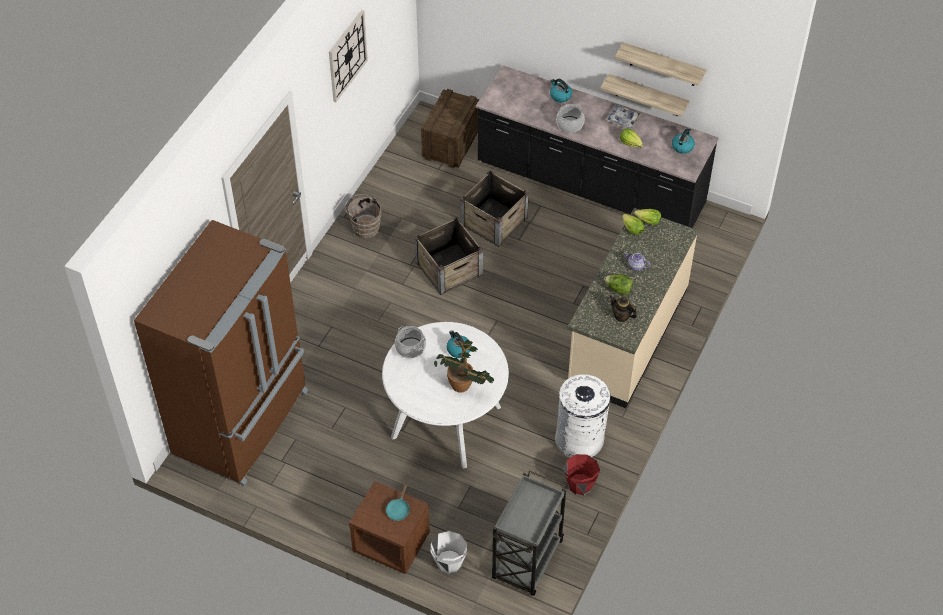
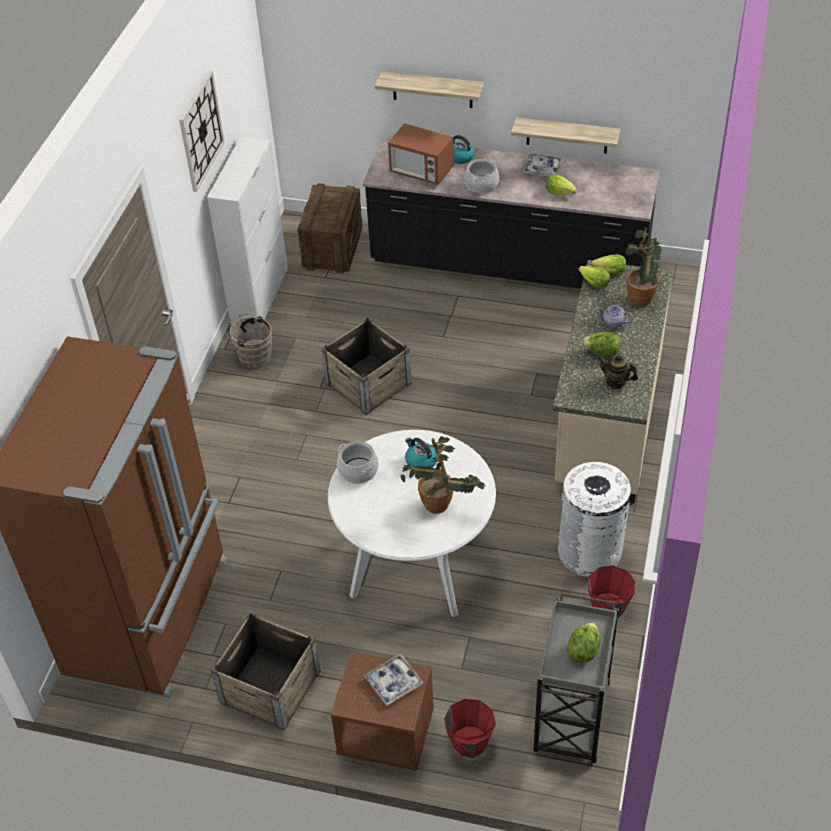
camera: 10 degrees left, 5 degrees down
(382, 176) = (260, 297): none -> white cabinet
(398, 509) = (393, 682): turquoise frying pan -> tray
(449, 562) = (469, 743): white bucket -> red bucket
(494, 221) = (408, 322): crate -> crate (270, 687)
(525, 103) = (421, 171): none -> microwave
(532, 515) = (583, 650): none -> lettuce
(663, 65) = (584, 88): shelf -> shelf (432, 90)
(666, 247) = (643, 296): none -> potted plant
(682, 146) = (622, 185): kettle -> none

